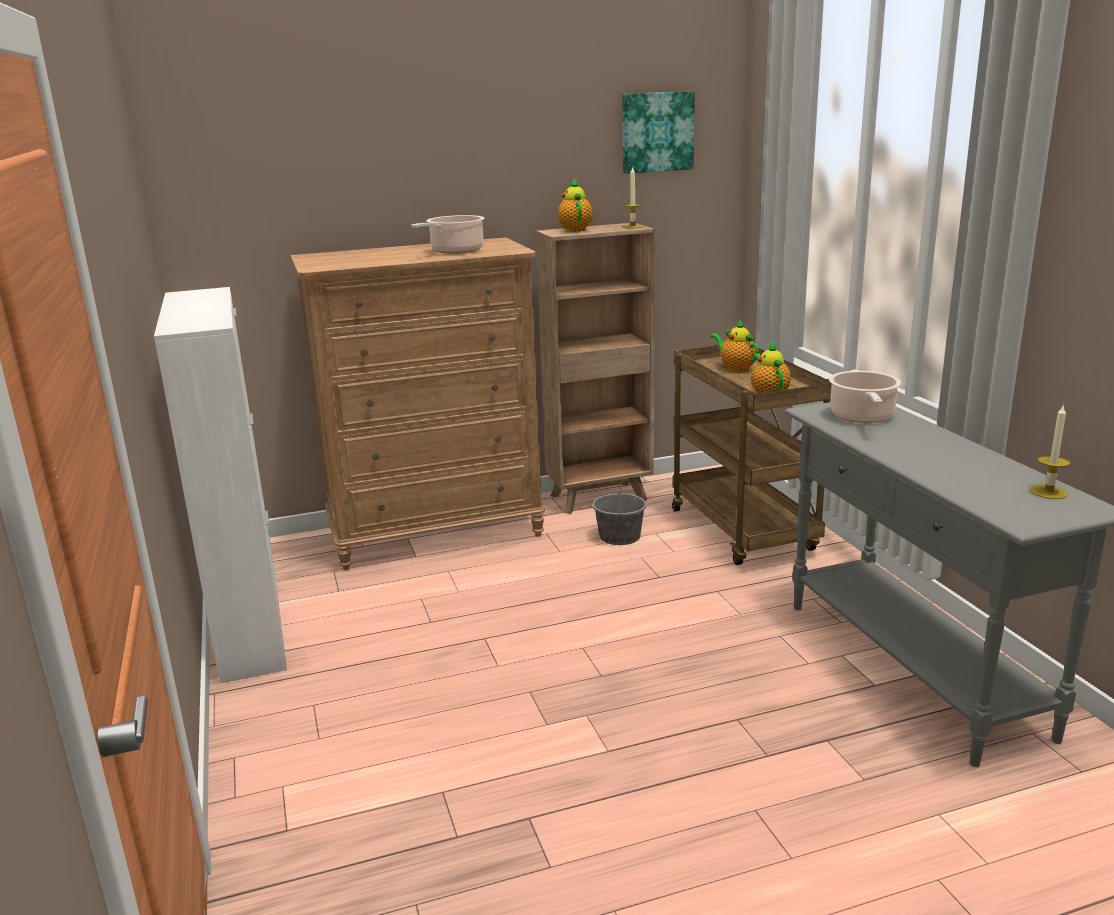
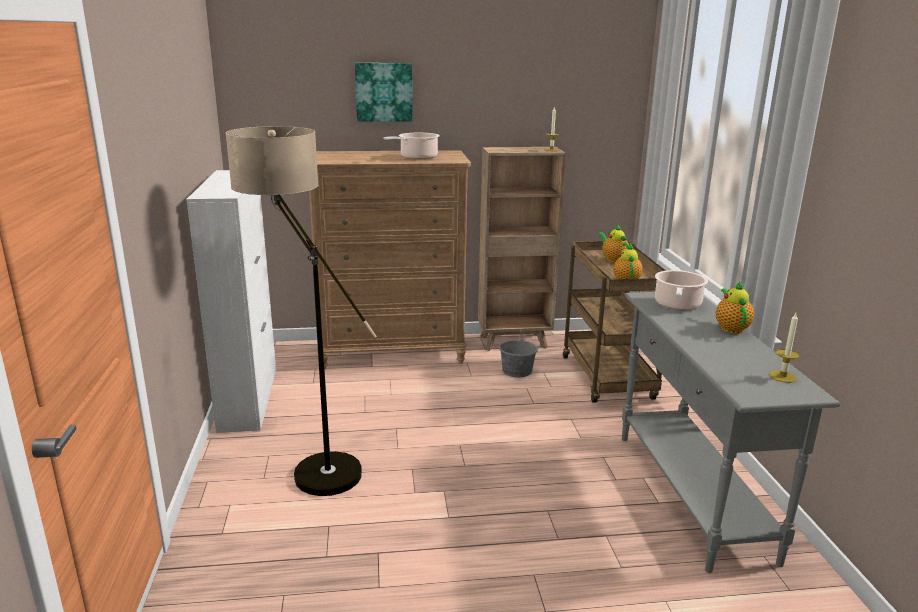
camera: 10 degrees right, 0 degrees up
(382, 709) = (311, 465): none -> floor lamp
(575, 230) = (509, 149): teapot -> teapot (731, 328)
(656, 132) = (579, 82): picture -> picture (384, 92)

